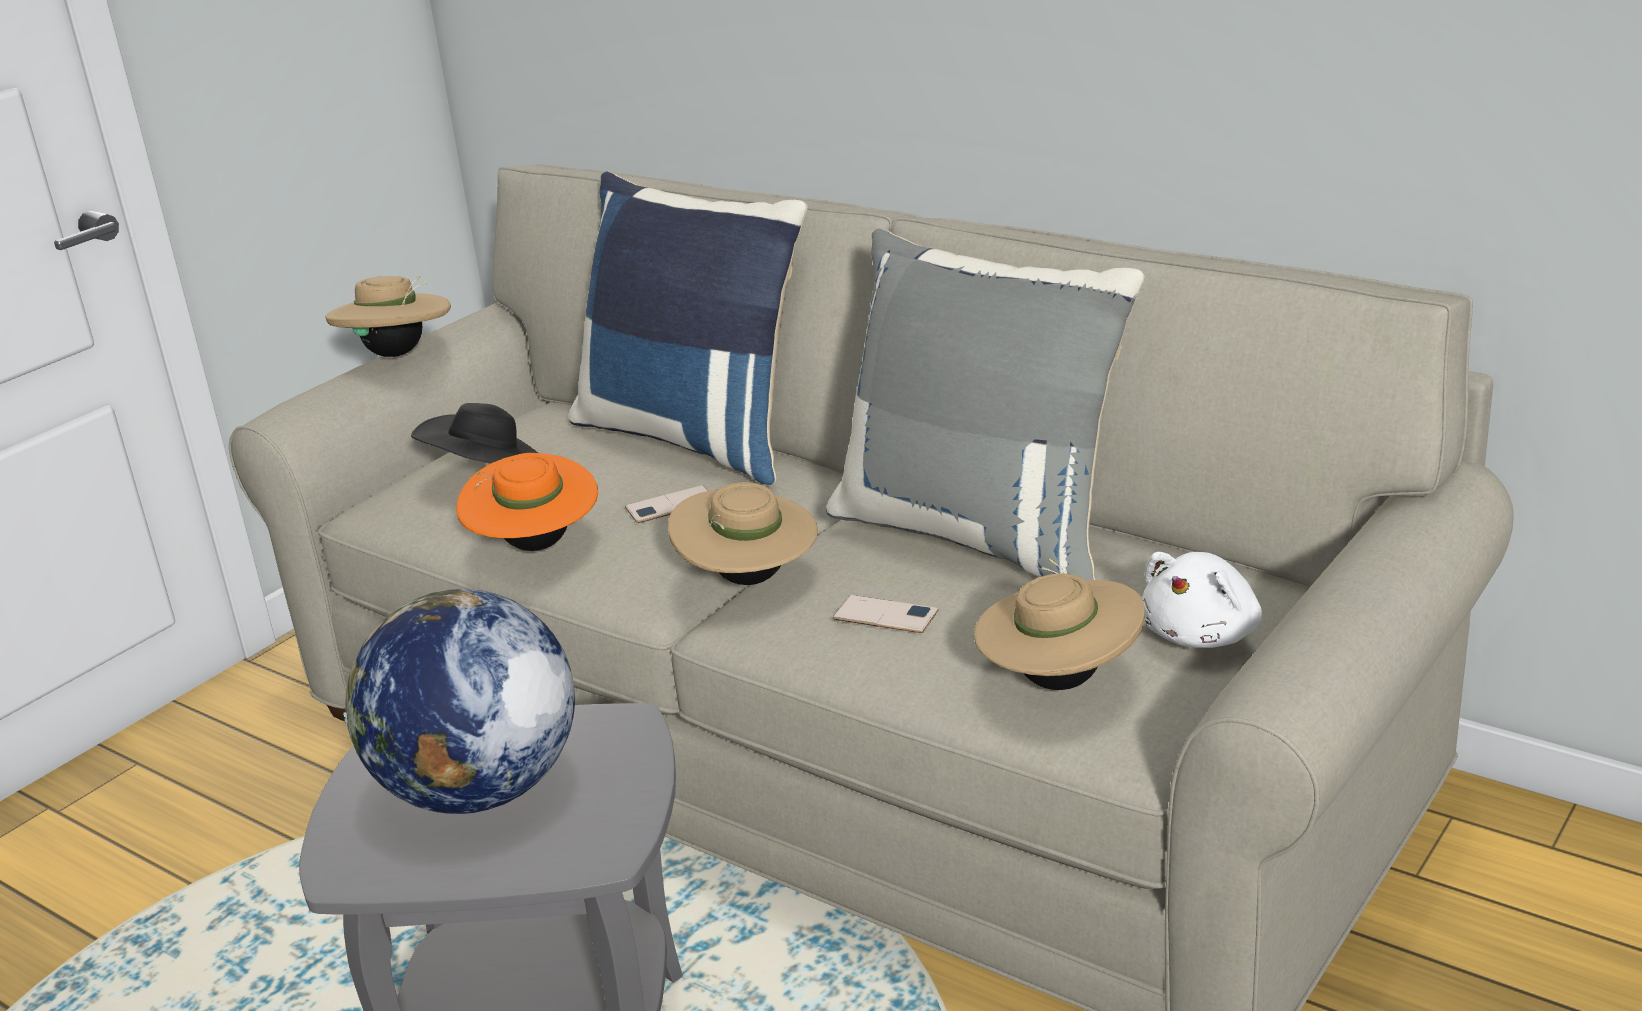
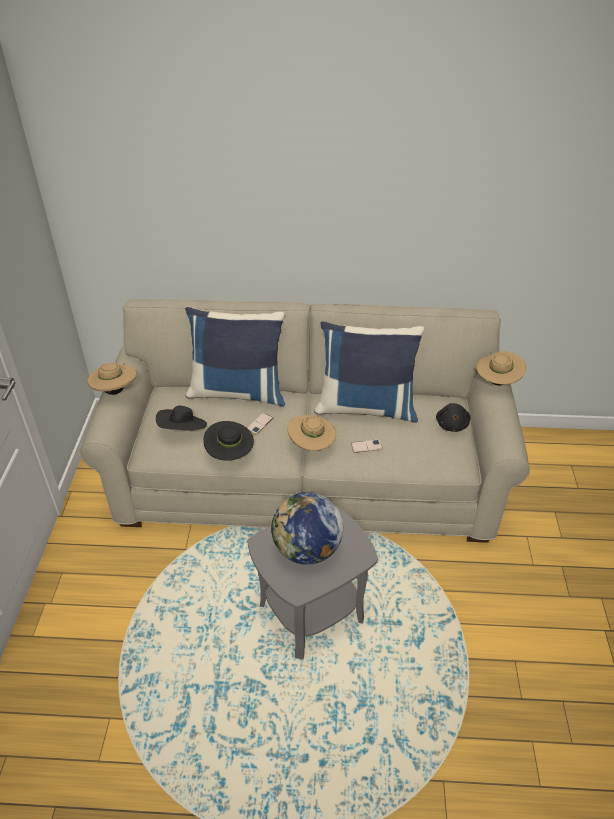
camera: 35 degrees left, 15 degrees up
(535, 546) = (230, 454): orange hat -> black hat
(983, 535) = (366, 407): grey pillow -> blue pillow
(1059, 680) = (432, 453): beige hat -> beige hat (497, 381)
(1203, 635) = (452, 424): white plush toy -> black plush toy

